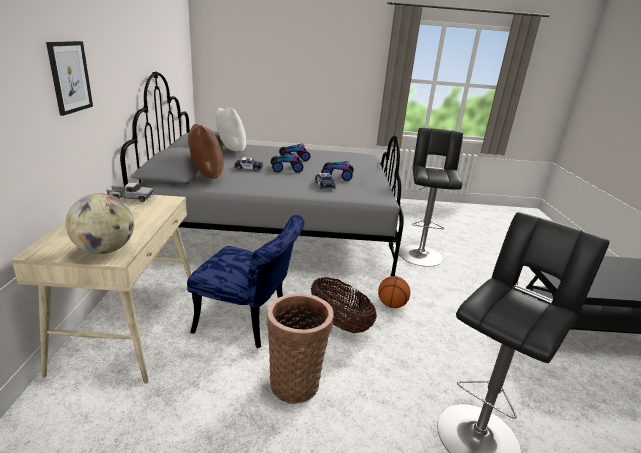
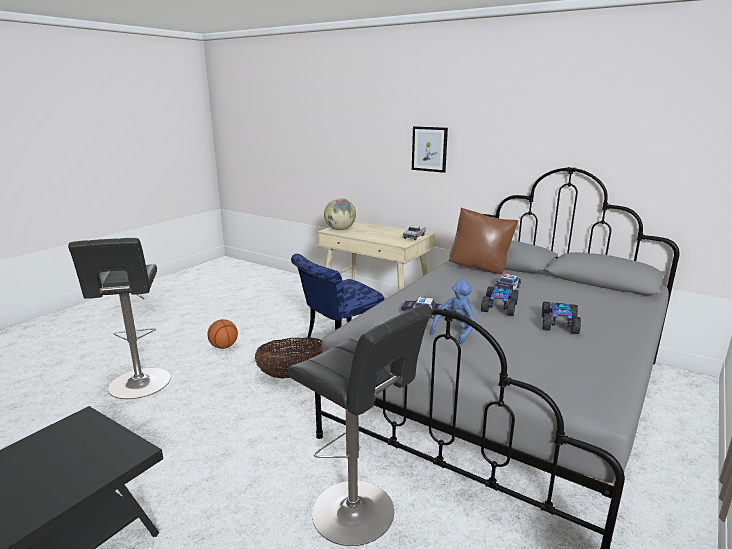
camera: 125 degrees right, 5 degrees down
(230, 151) = (594, 292): white pillow -> none
(296, 381) = (265, 341): basket -> none
(337, 176) = (454, 331): toy car -> blue plush toy
(391, 305) = (282, 415): basketball -> basketball (224, 347)

